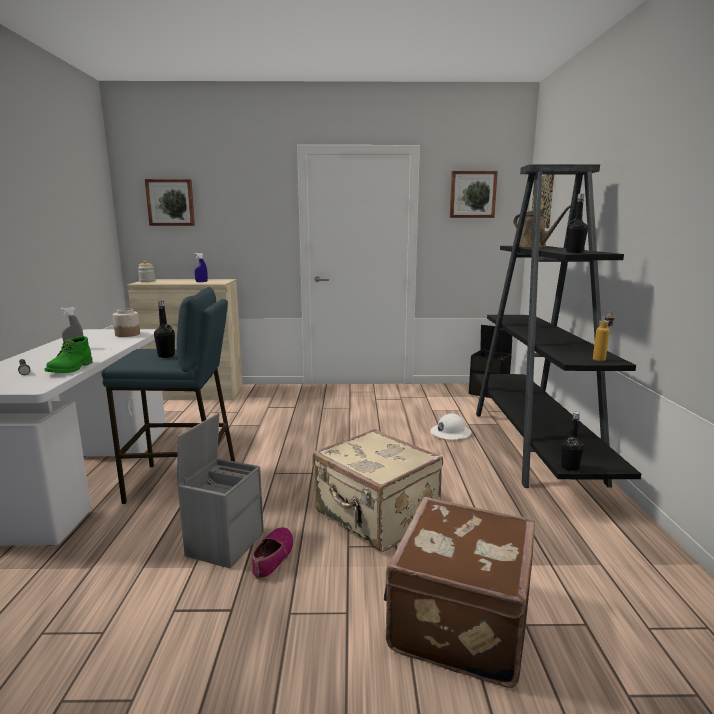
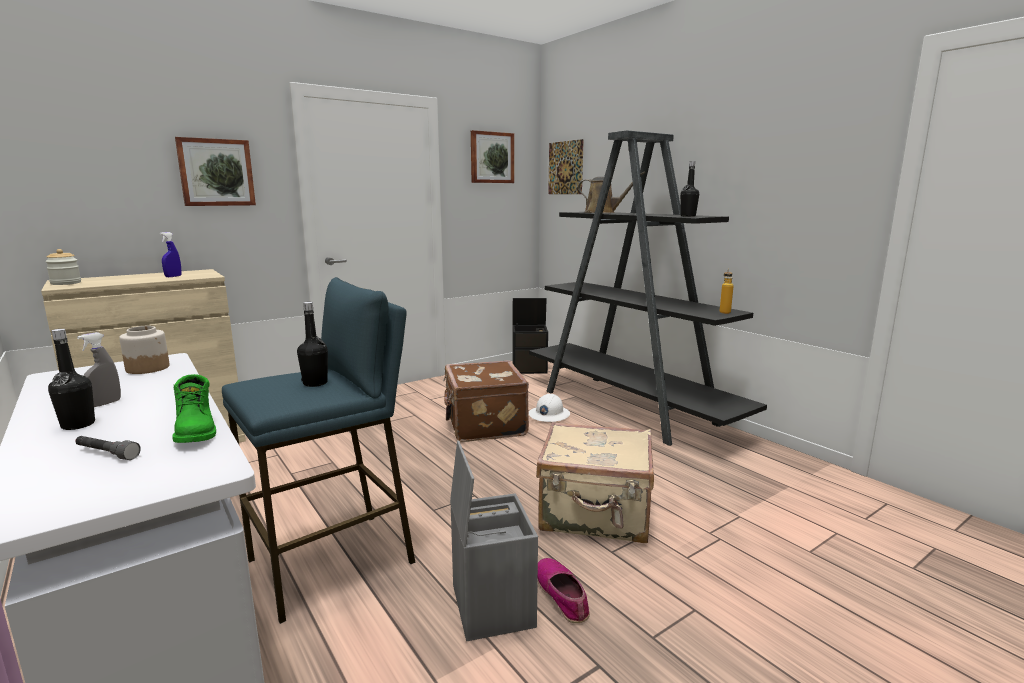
camera: 35 degrees left, 0 degrees up
(171, 202) = (84, 153): picture -> picture (216, 172)
(457, 620) = (771, 571): brown suitcase -> brown suitcase (483, 425)
(570, 467) = (723, 413): black bottle -> black bottle (78, 425)

